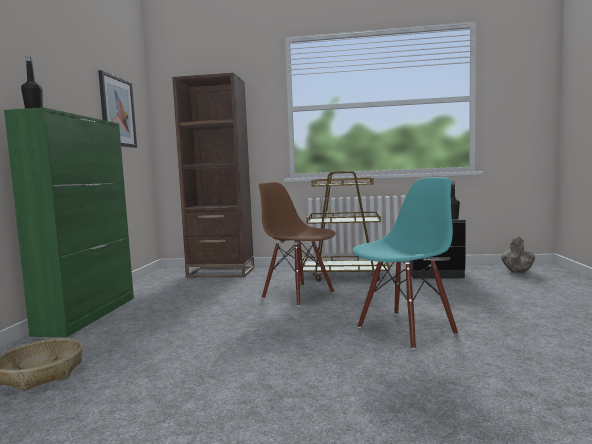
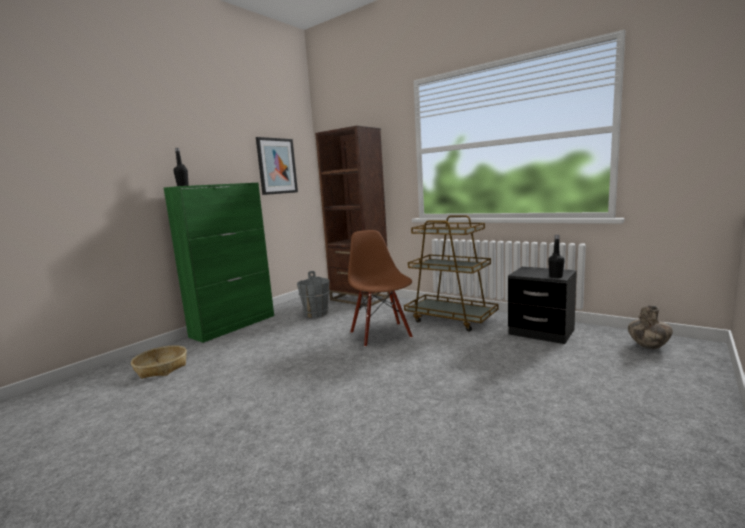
camera: 30 degrees right, 5 degrees up
(190, 290) = (316, 314): none -> grey bucket
(405, 329) = (409, 393): turquoise chair -> none

